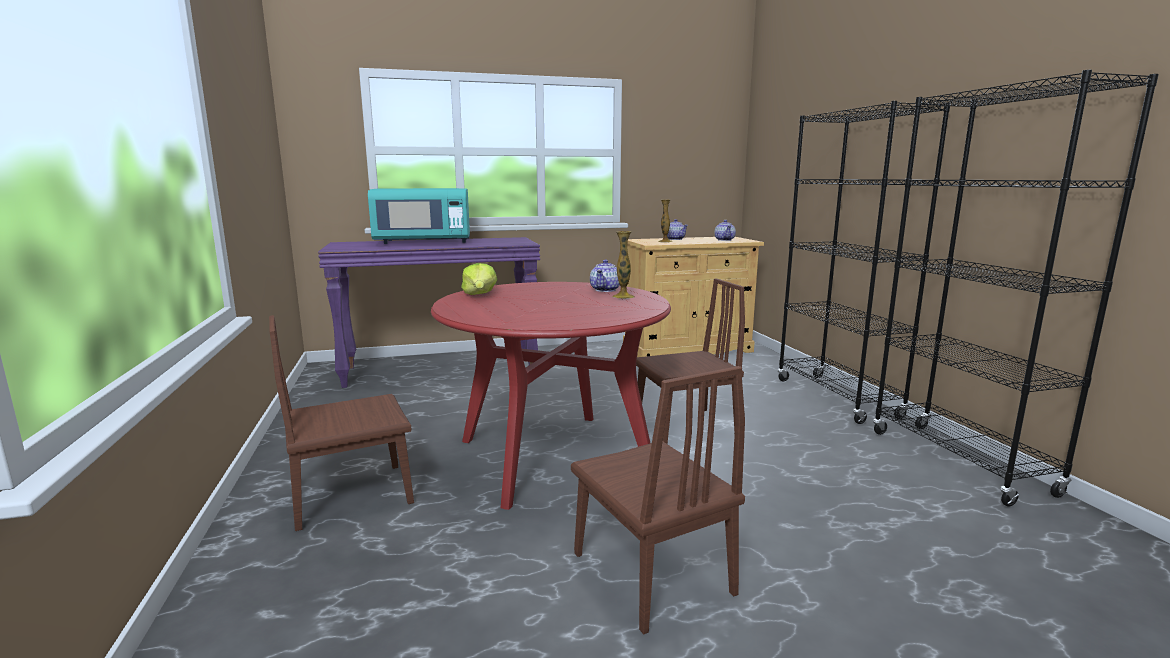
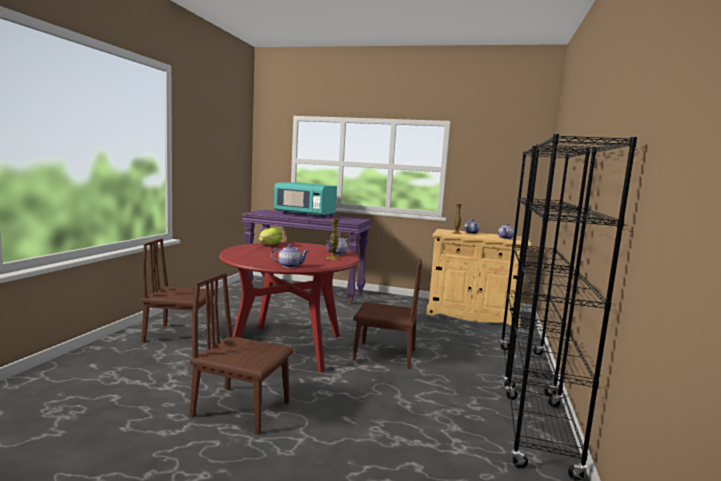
camera: 30 degrees right, 5 degrees down
(613, 318) = (289, 266): none -> teapot
(651, 573) = (241, 409): brown chair -> brown chair turned 105 degrees clockwise

